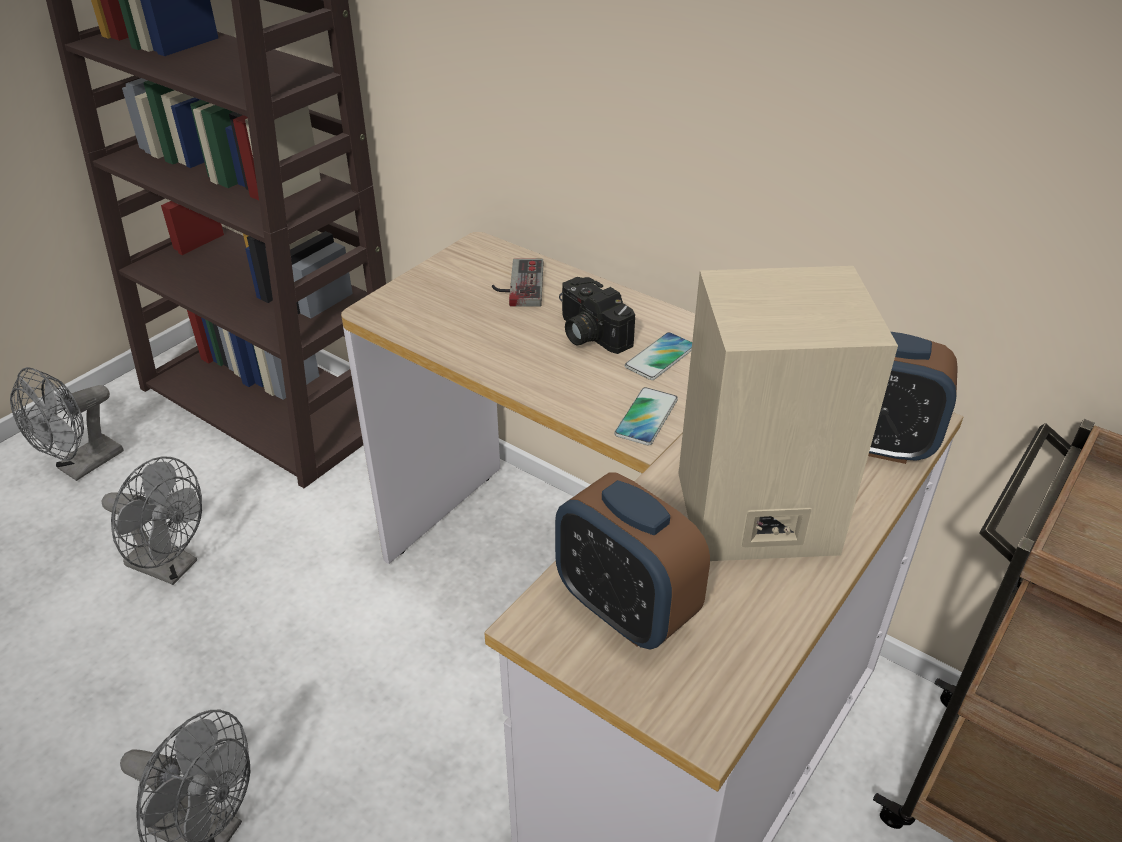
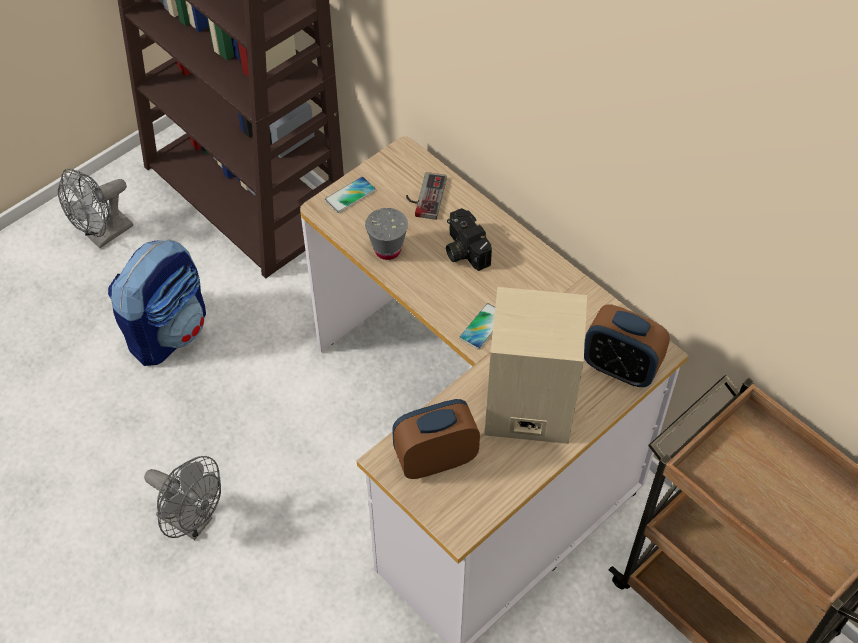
camera: 10 degrees right, 15 degrees up
(171, 567) = (169, 331): grey fan -> backpack
(478, 345) = (387, 250): none -> grey cup
(625, 609) = (435, 458): alarm clock -> alarm clock turned 105 degrees clockwise
(660, 357) = (506, 278): phone -> phone (350, 195)

